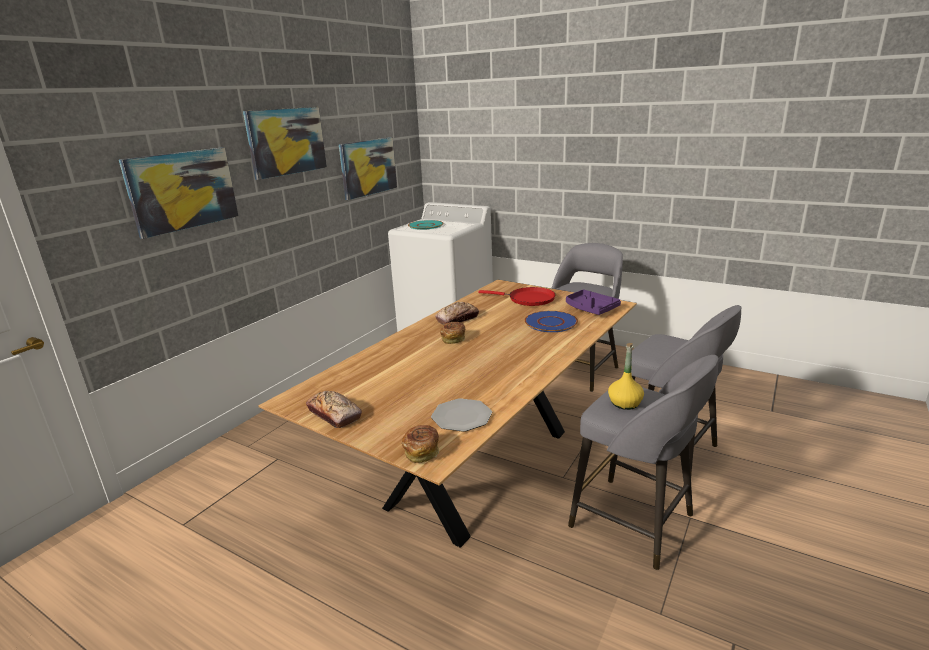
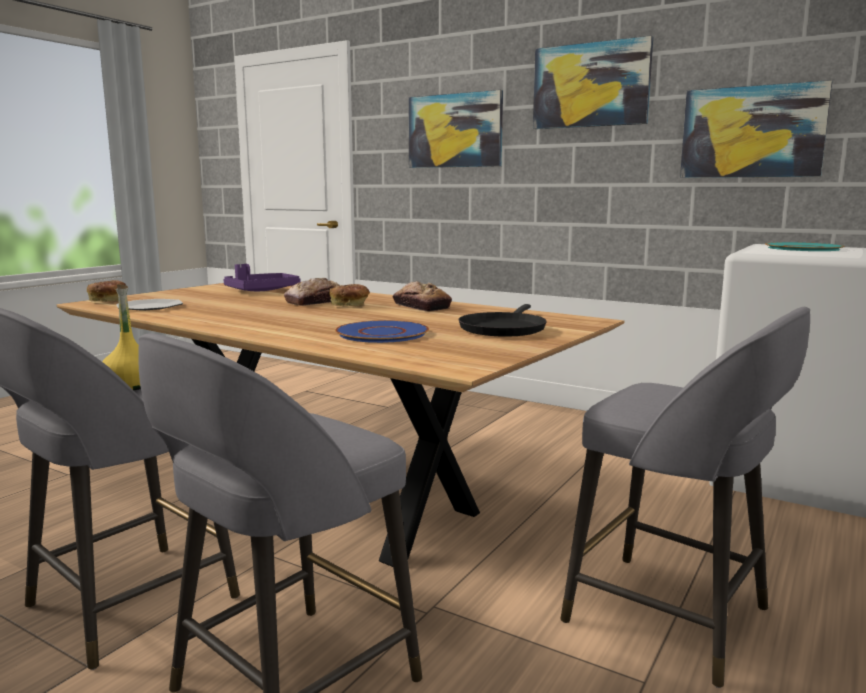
camera: 90 degrees right, 10 degrees down
(334, 414) = (208, 288): bread -> bread (316, 302)
(528, 299) = (503, 328): red frying pan -> black frying pan
(590, 309) = (440, 352): purple tray -> purple tray (262, 290)

